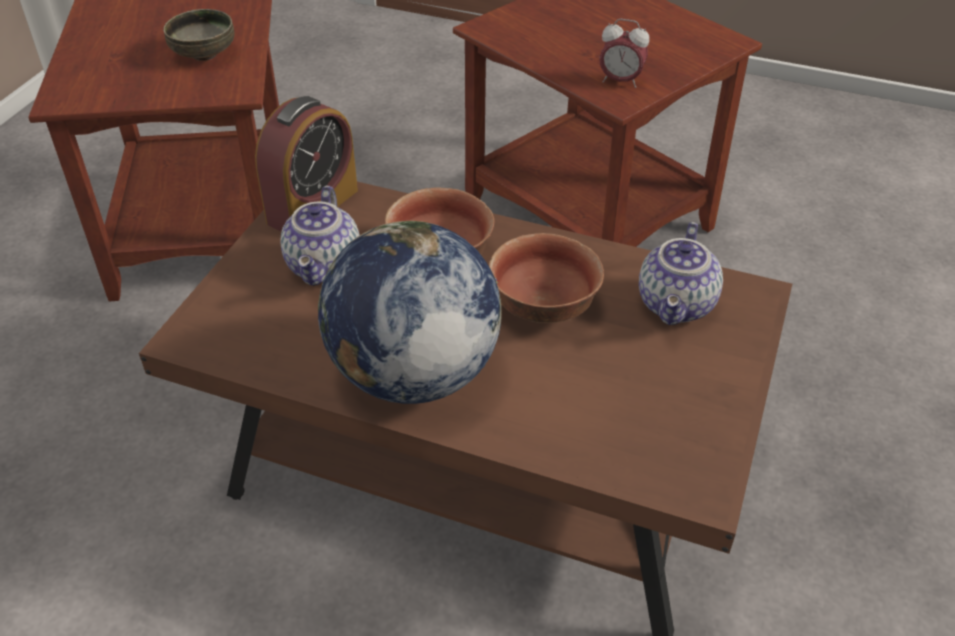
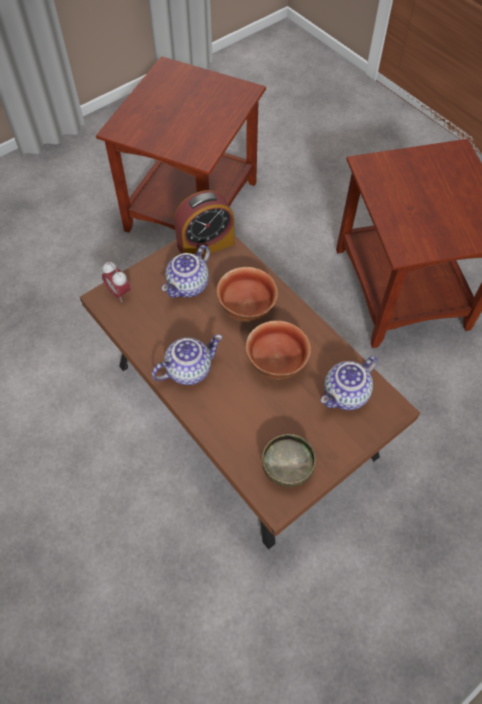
camera: 30 degrees right, 15 degrees up
(205, 55) = (201, 126): bowl -> bowl (287, 468)
(412, 374) = (188, 369): globe -> teapot
(620, 81) = (414, 238): alarm clock -> alarm clock (119, 292)

